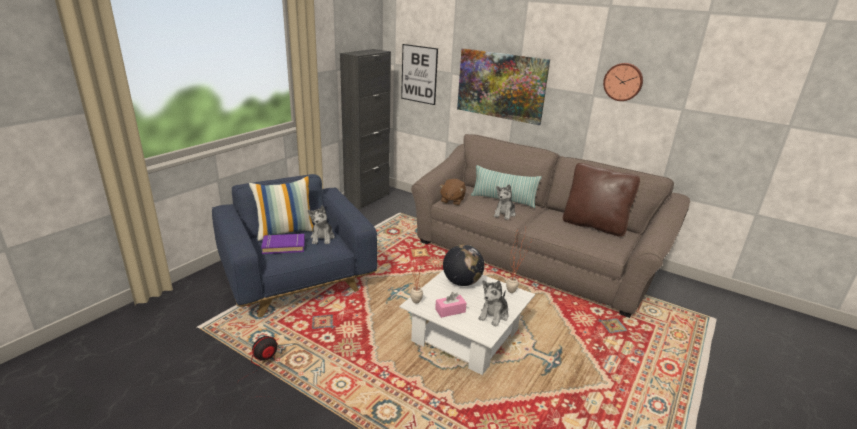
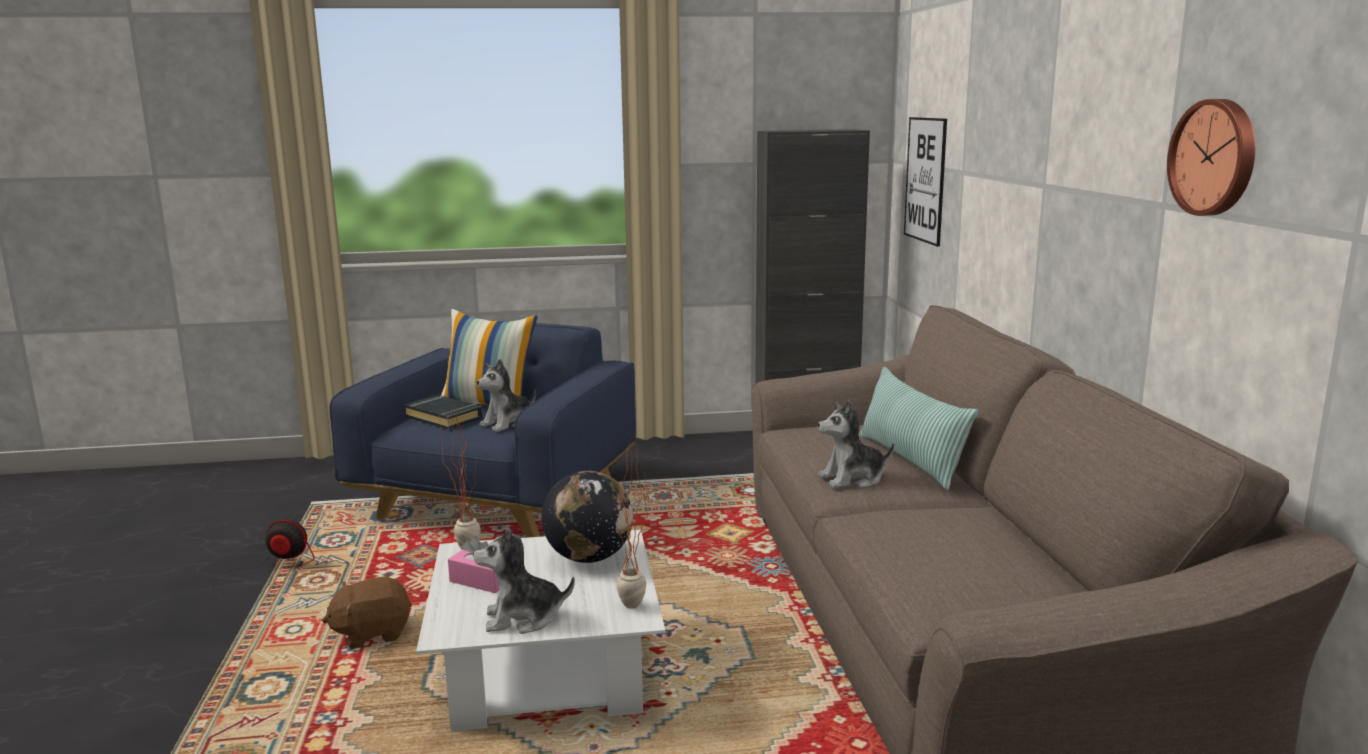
camera: 50 degrees right, 10 degrees down
(284, 246) = (444, 417): purple book -> black book
(452, 200) = (804, 434): brown plush toy -> brown plush toy (372, 633)
(501, 85) = (1019, 193): picture -> none
(594, 225) = (1018, 562): brown pillow -> none

